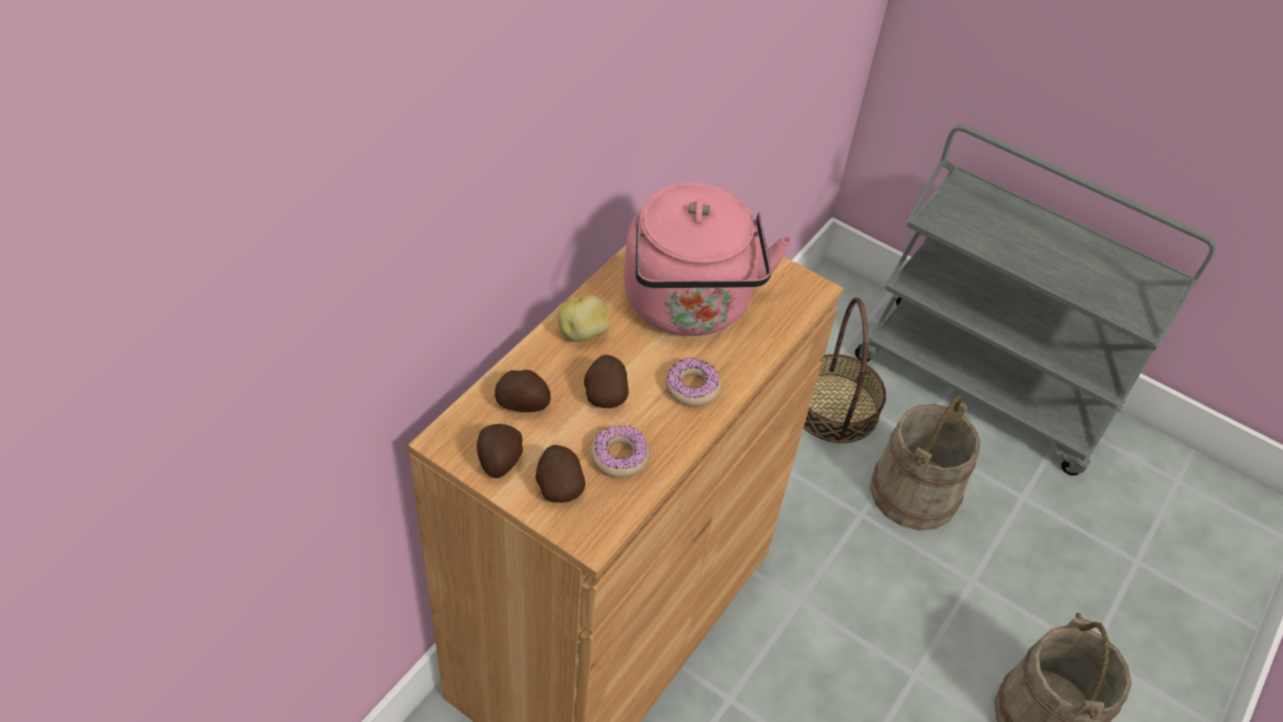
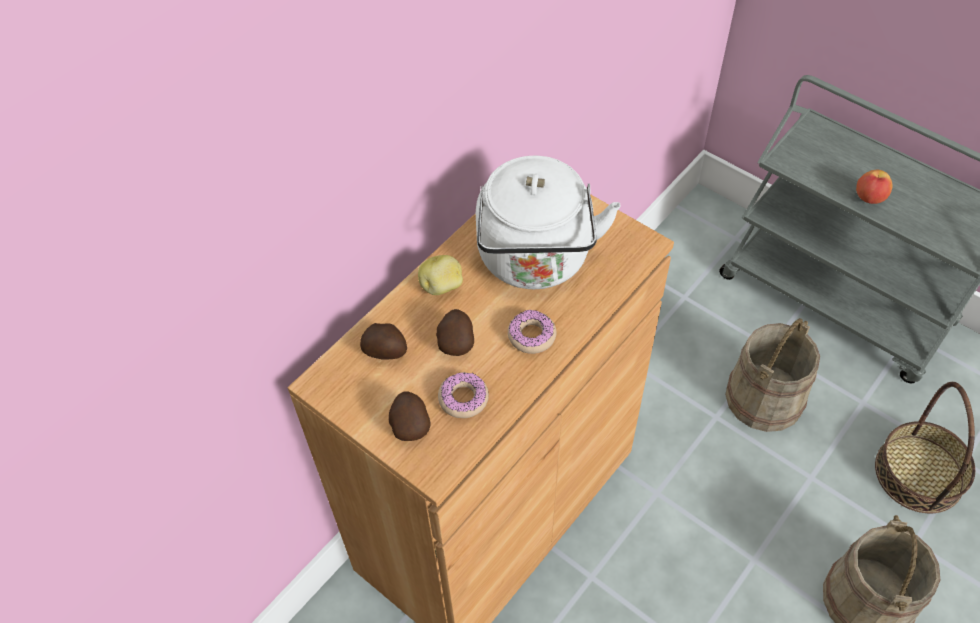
camera: 10 degrees right, 5 degrees up
(499, 462) = (361, 403): potato -> none
(689, 307) = (535, 261): pink kettle -> white kettle
(835, 408) = (699, 321): basket -> basket (919, 473)
(1030, 261) = (869, 198): none -> apple

